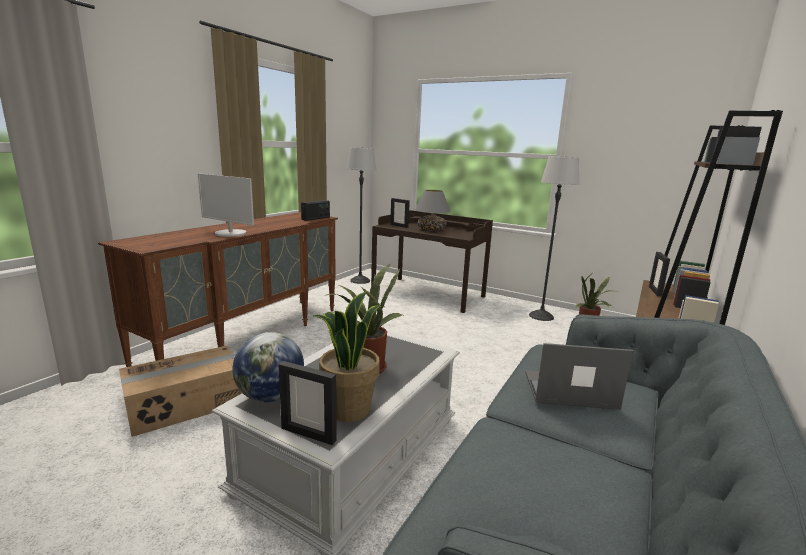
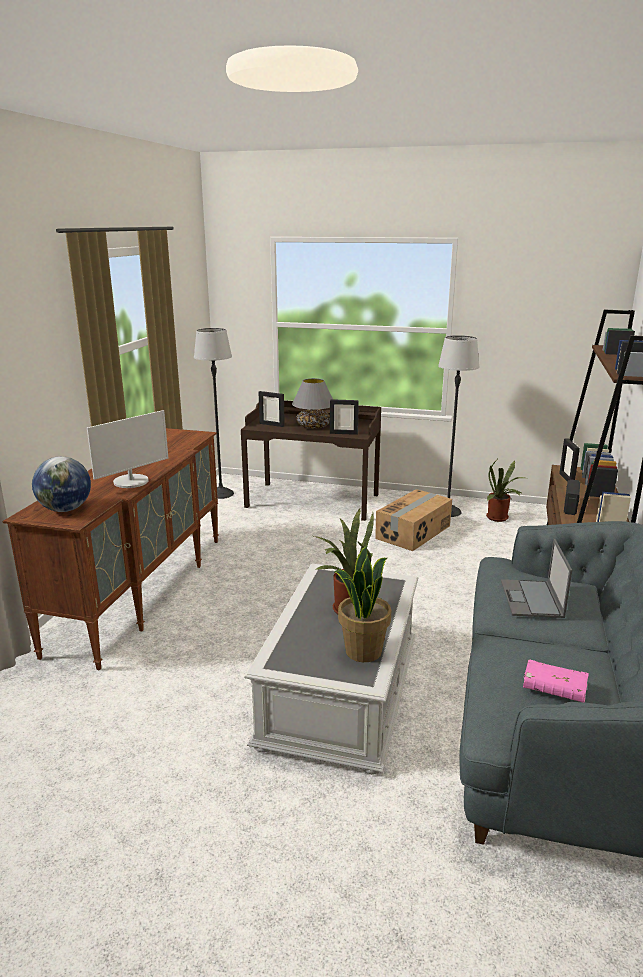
camera: 15 degrees left, 5 degrees up
(186, 404) = (141, 681): cardboard box -> cardboard box (414, 532)
(230, 233) = (131, 481): monitor -> monitor turned 60 degrees counterclockwise
(270, 397) = (286, 654): globe -> globe (65, 509)
(309, 433) = (346, 677): picture frame -> picture frame (343, 433)
(316, 218) = (194, 438): radio -> radio (570, 507)
(546, 505) = (554, 688): none -> pink book
(568, 390) = (532, 599): laptop -> laptop turned 75 degrees counterclockwise

